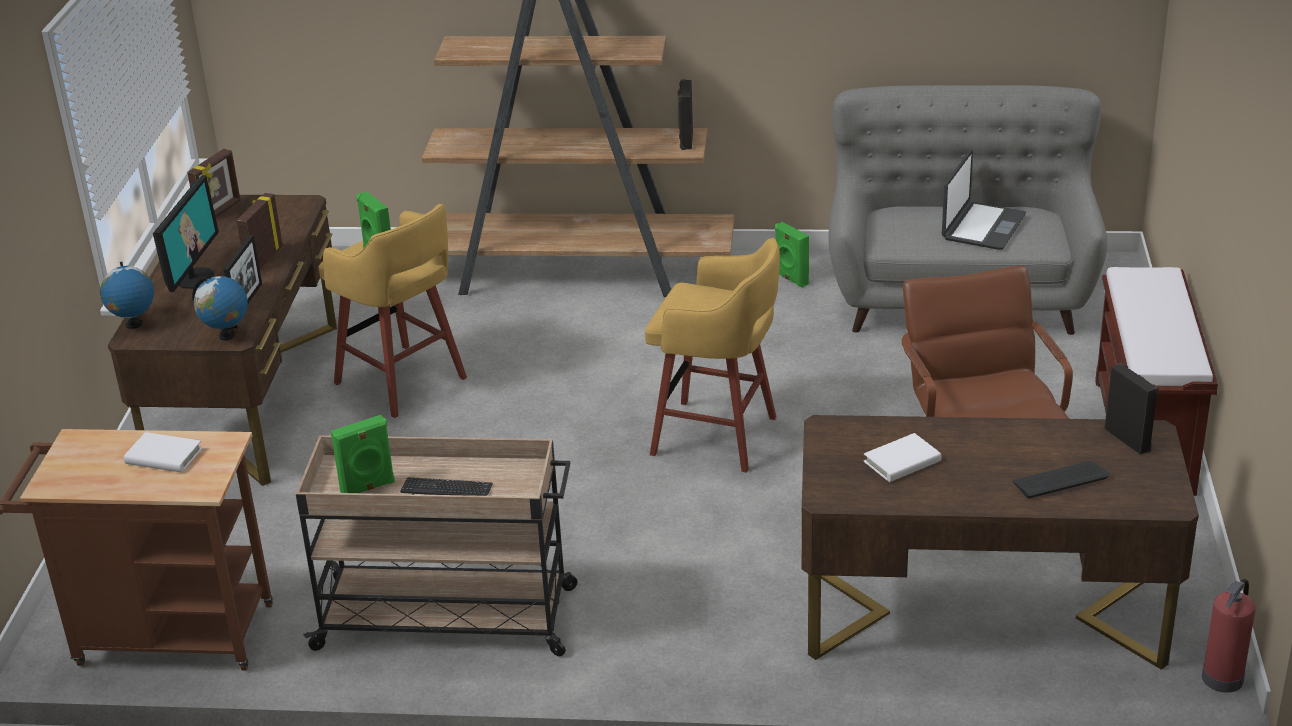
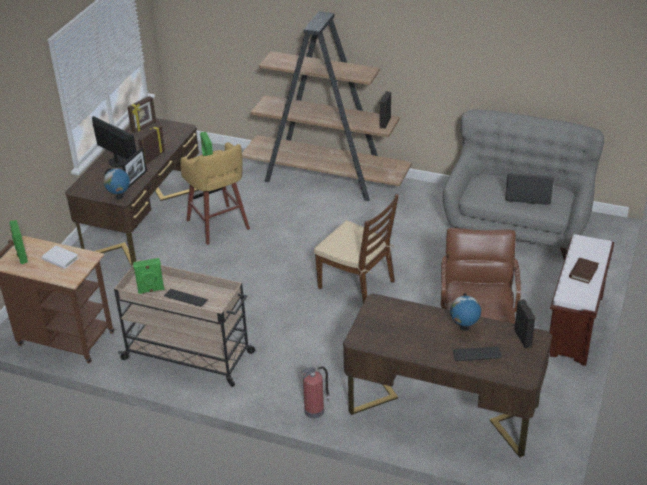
camera: 15 degrees right, 5 degrees up
(134, 324) = (80, 183): globe -> globe (464, 327)
(194, 278) = (117, 162): monitor -> monitor turned 75 degrees counterclockwise
(718, 437) = (357, 285): yellow stool -> brown chair
(790, 279) = (433, 201): green speaker -> green speaker (21, 256)
(902, 462) = (403, 328): white book -> none
(982, 227) = (528, 195): laptop -> laptop turned 120 degrees counterclockwise
(1160, 322) = (583, 272): none -> brown book
(1223, 677) = (549, 468): fire extinguisher -> fire extinguisher (315, 410)

